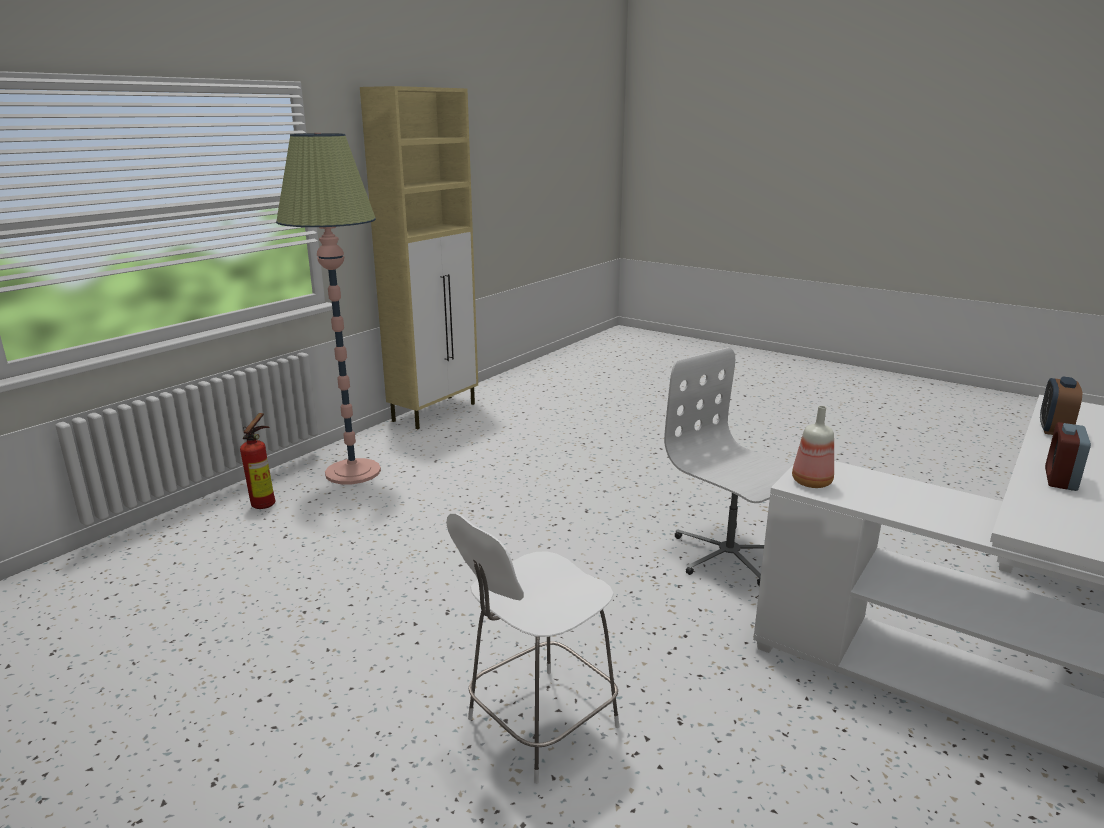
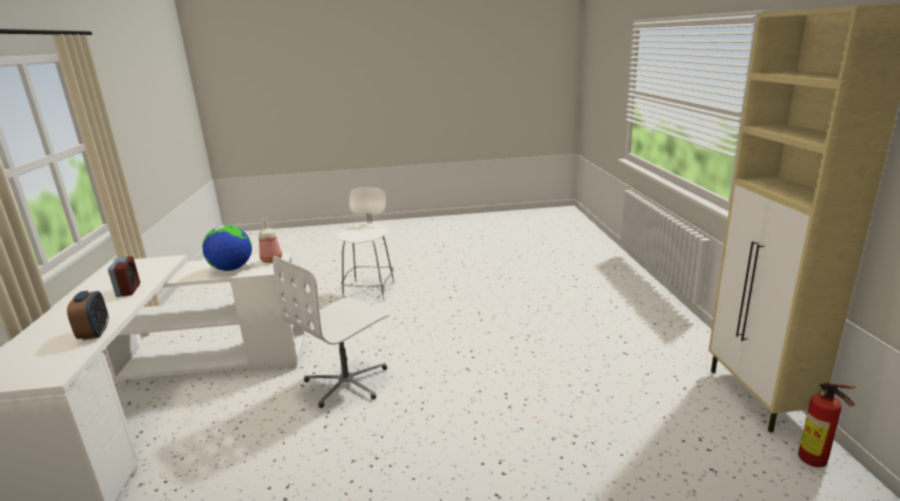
camera: 140 degrees right, 0 degrees up
(266, 503) = (623, 290): fire extinguisher -> fire extinguisher (815, 462)
(353, 472) = (641, 321): floor lamp -> none
(728, 555) = (347, 382): white office chair -> white office chair turned 120 degrees clockwise
(886, 489) = (231, 269): none -> globe

